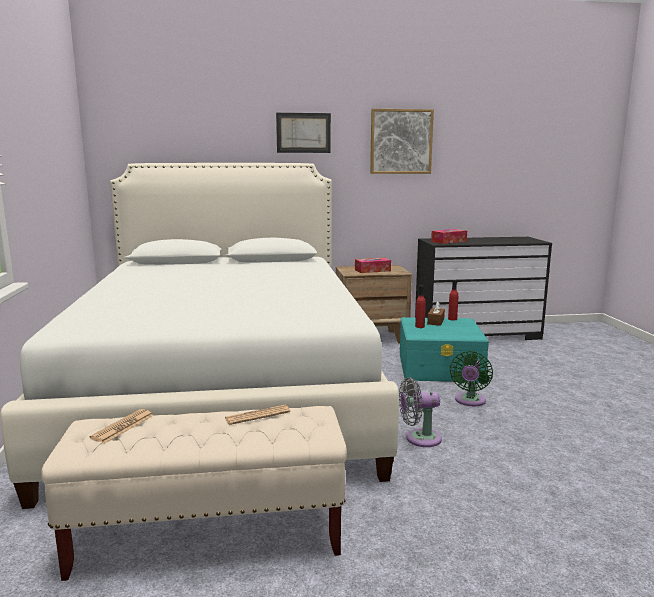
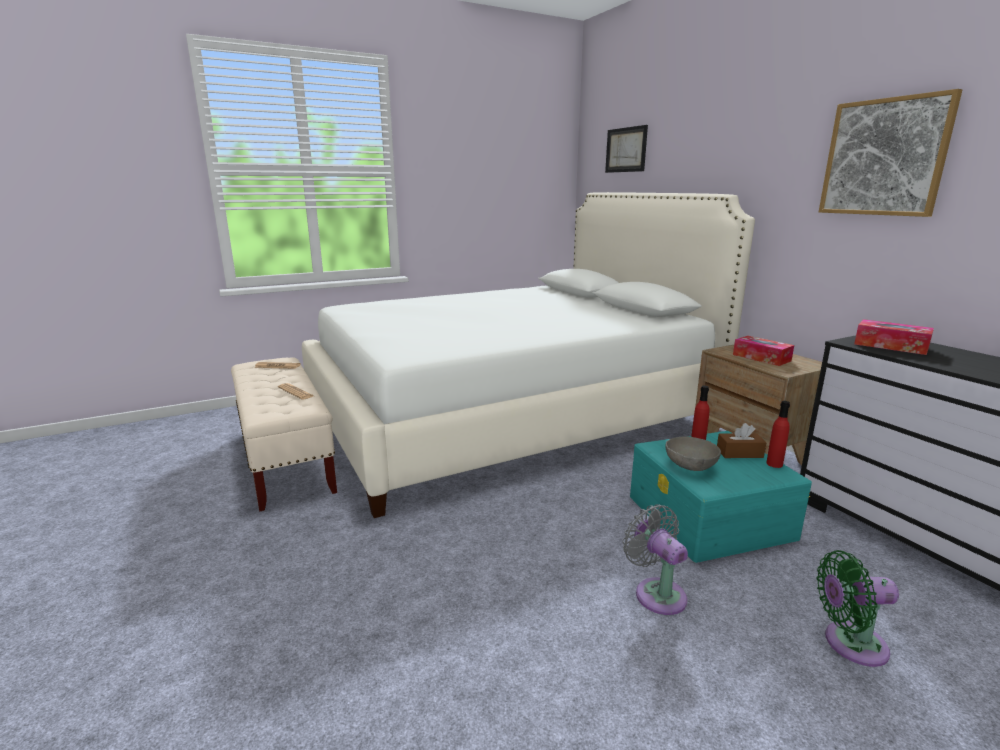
camera: 70 degrees right, 5 degrees up
(303, 133) = (743, 152): picture -> picture (626, 150)
(419, 438) = (471, 525): grey fan -> grey fan (657, 593)
(449, 334) = (691, 467): none -> grey bowl
(469, 401) = (605, 552): green fan -> green fan (849, 643)

